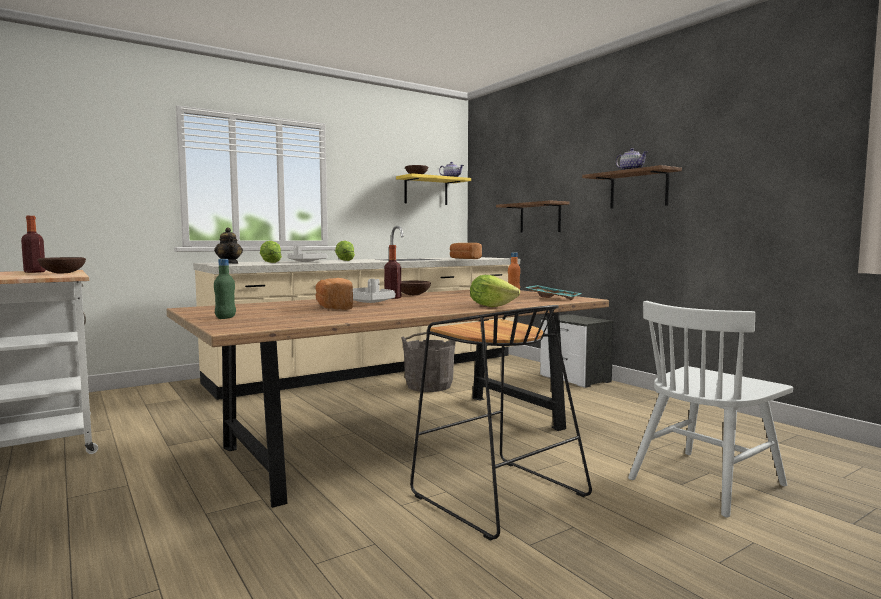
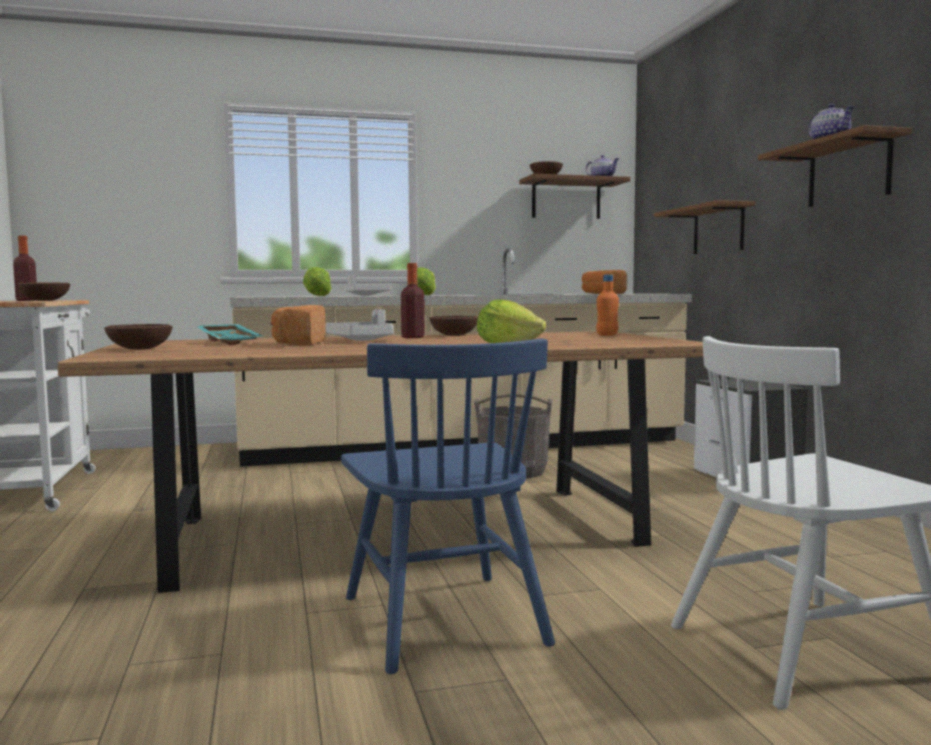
camera: 20 degrees right, 0 degrees up
(225, 318) = (139, 349): green bottle -> brown bowl
(229, 263) = (266, 296): teapot -> none
(426, 191) = (566, 199): yellow shelf -> brown shelf
(496, 495) = (443, 619): black stool -> blue chair
(553, 298) = (641, 341): turquoise tray -> turquoise tray (231, 342)

